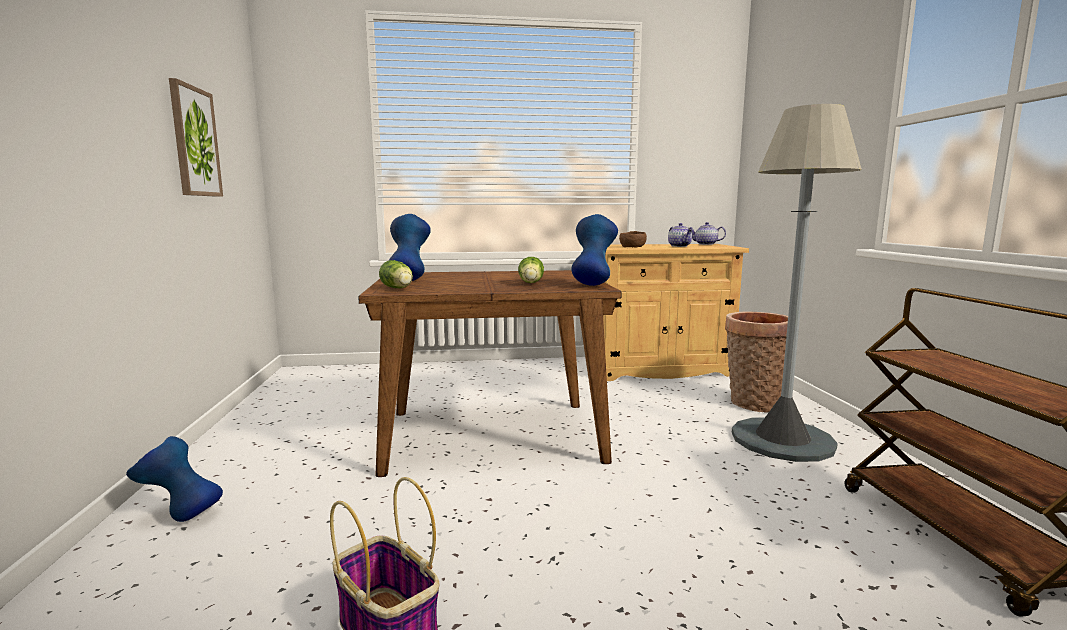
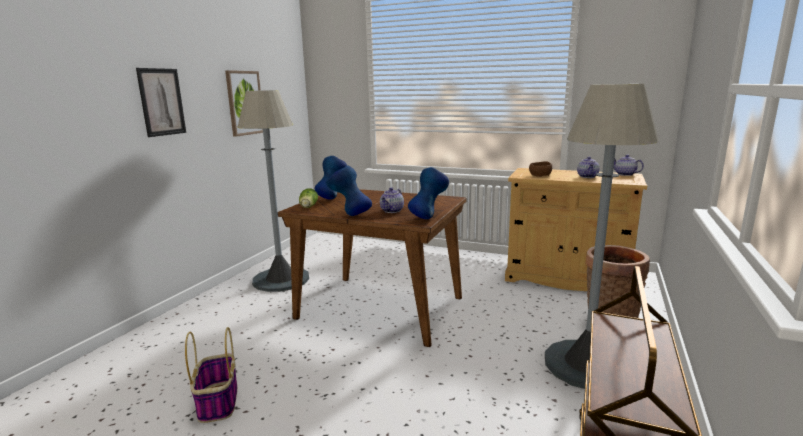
camera: 30 degrees right, 5 degrees up
(80, 103) = (161, 102): none -> picture
(180, 517) = (196, 317): blue vase -> blue vase (350, 214)
(292, 432) = (281, 279): none -> grey floor lamp
(531, 283) = (392, 211): lettuce -> teapot

